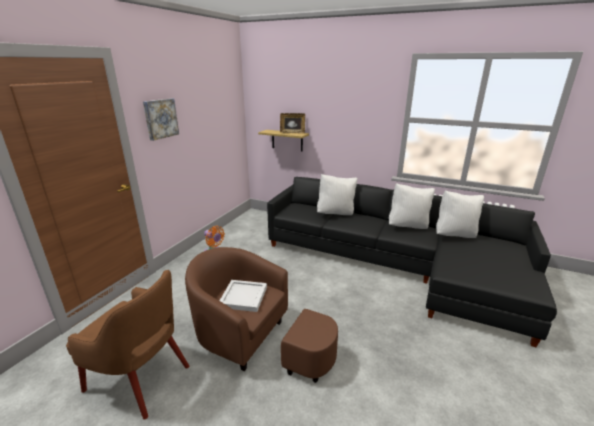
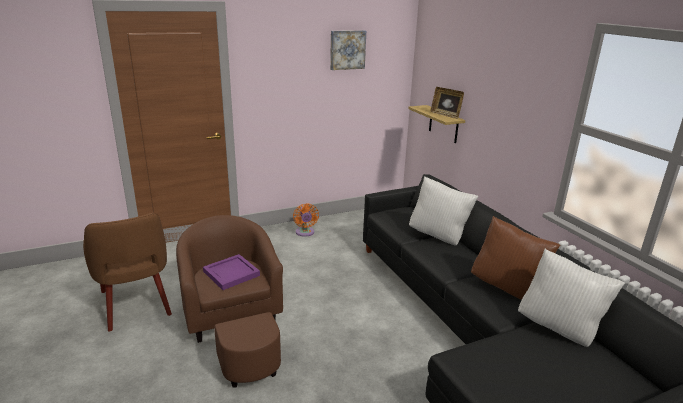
camera: 40 degrees right, 0 degrees up
(160, 118) = (273, 74): picture -> picture (347, 49)
(244, 296) = (232, 273): white tray -> purple tray
(408, 226) = (507, 288): white pillow -> brown pillow

